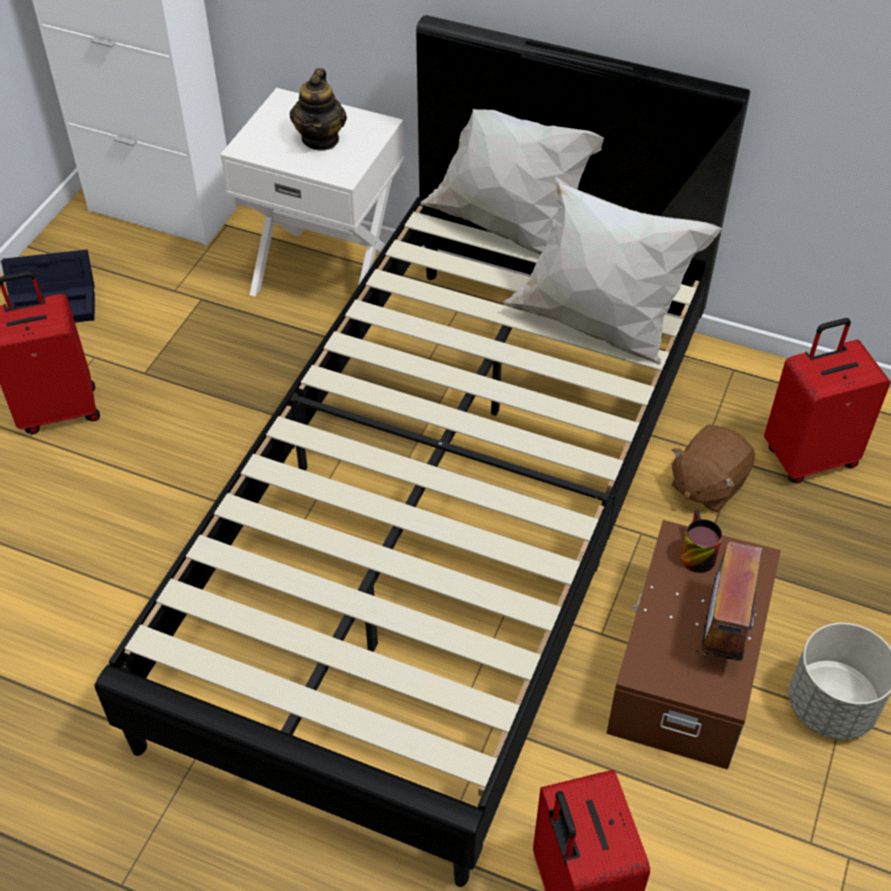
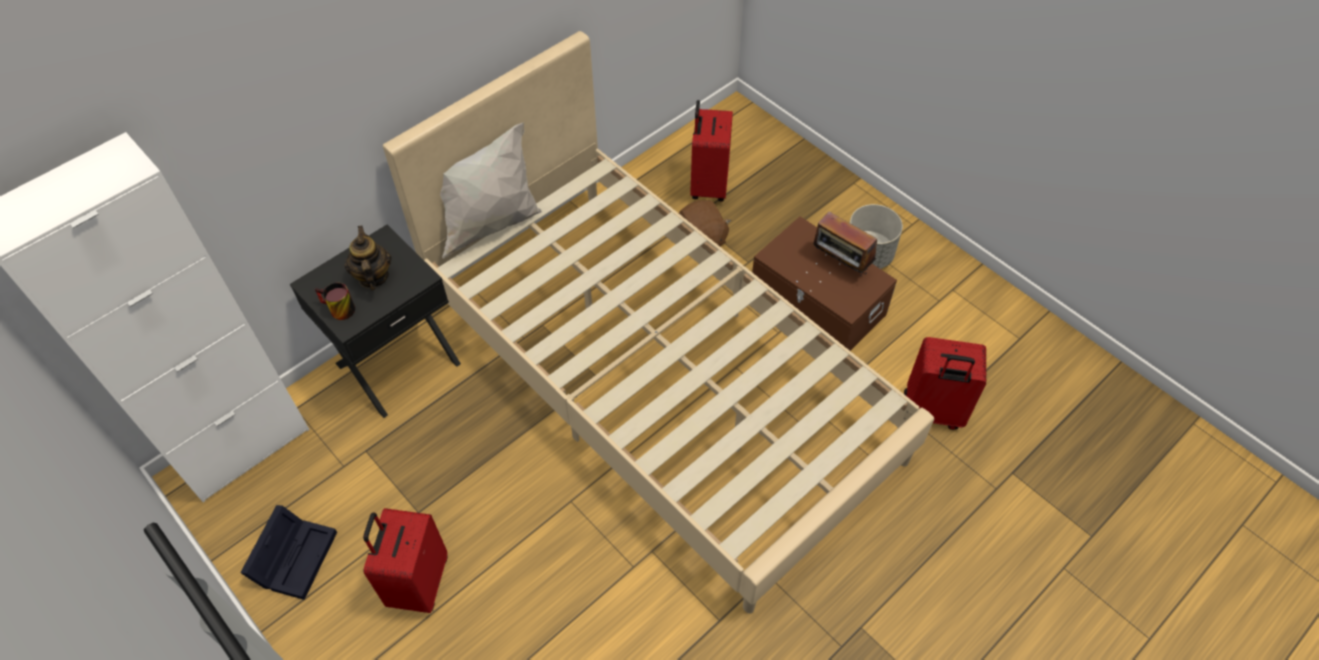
camera: 65 degrees left, 5 degrees up
(321, 139) = (373, 277): teapot -> teapot turned 135 degrees counterclockwise
(327, 274) = (397, 362): white nightstand -> black nightstand
(446, 521) = (659, 376): black bed -> beige bed
(598, 328) = (609, 217): white pillow -> none
(693, 553) = (784, 253): mug -> mug (337, 310)

